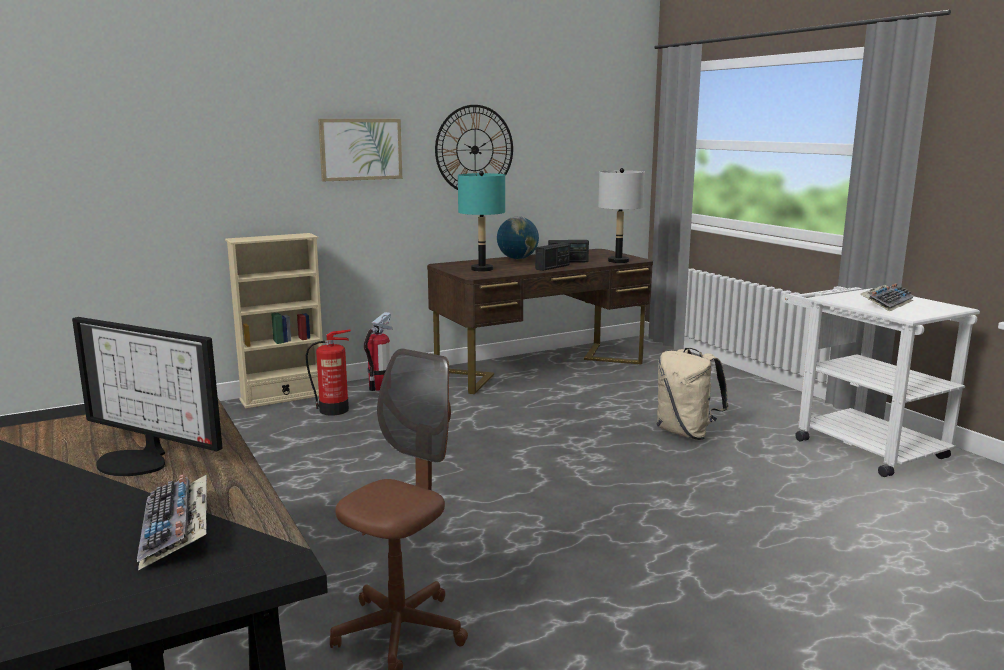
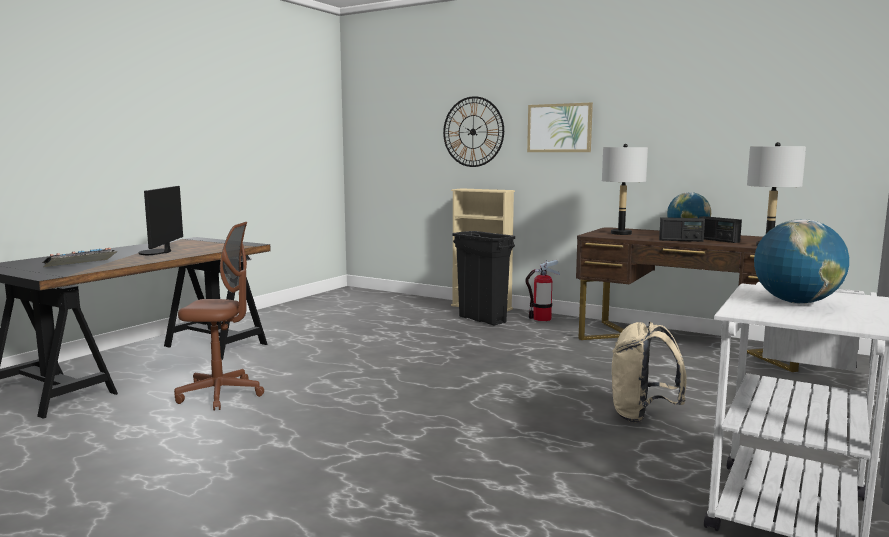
camera: 60 degrees right, 5 degrees down
(334, 410) = (482, 320): fire extinguisher -> black trash can
(474, 150) = (663, 128): wall clock -> wall clock (473, 132)
(481, 269) = (621, 233): turquoise table lamp -> grey table lamp
(886, 303) = (796, 303): keyboard -> globe

